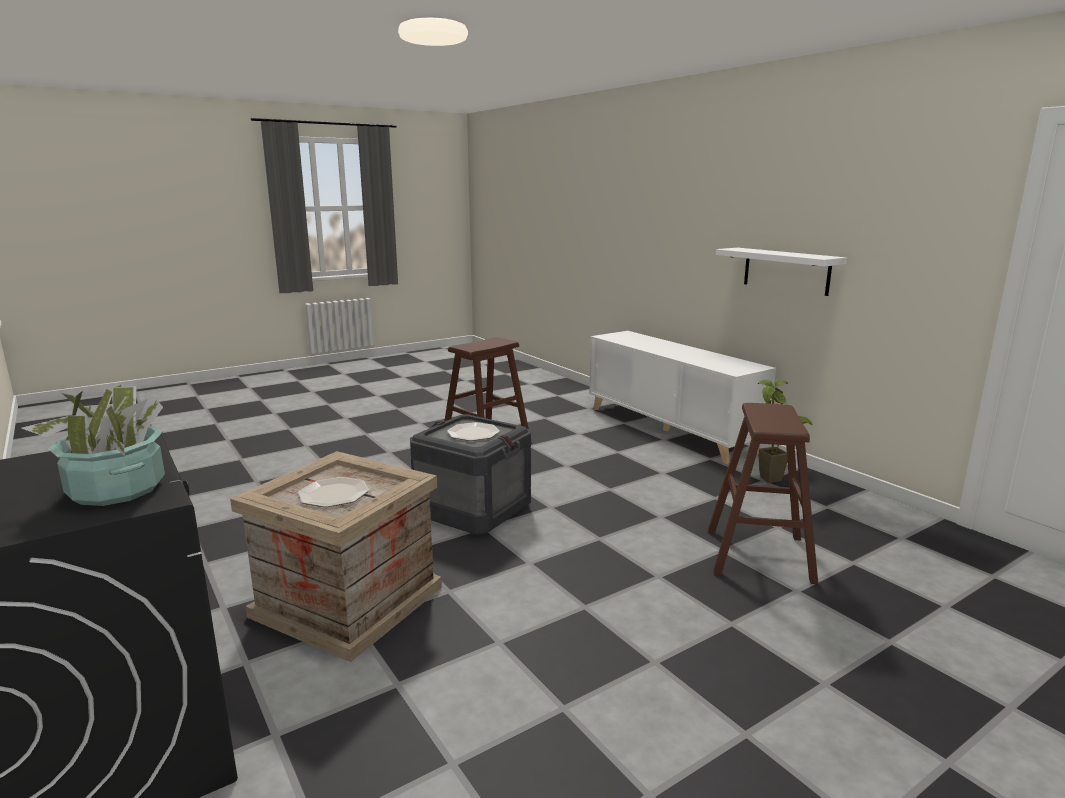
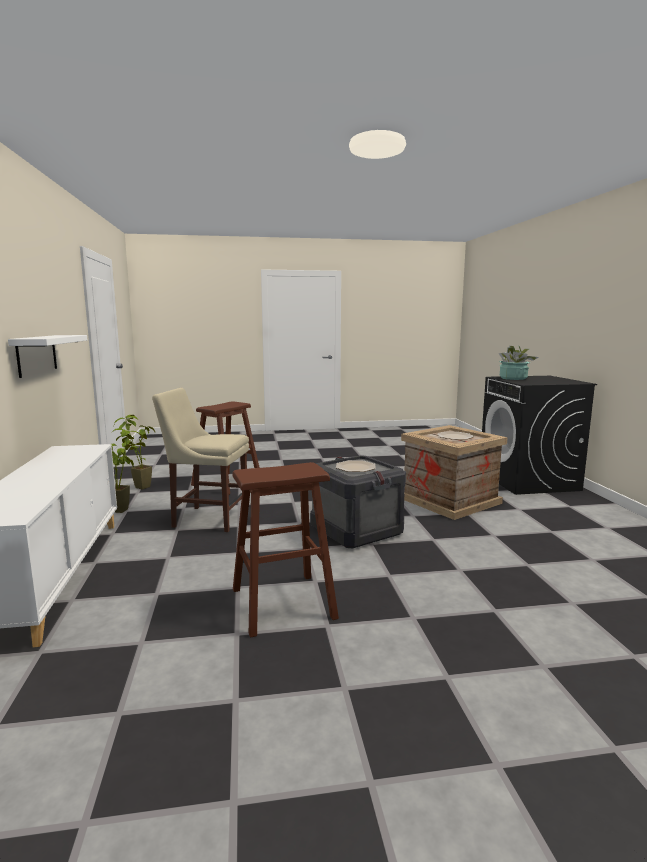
camera: 155 degrees left, 5 degrees down
(659, 490) = (207, 518): none -> beige chair
(846, 513) = (137, 488): none -> potted plant

